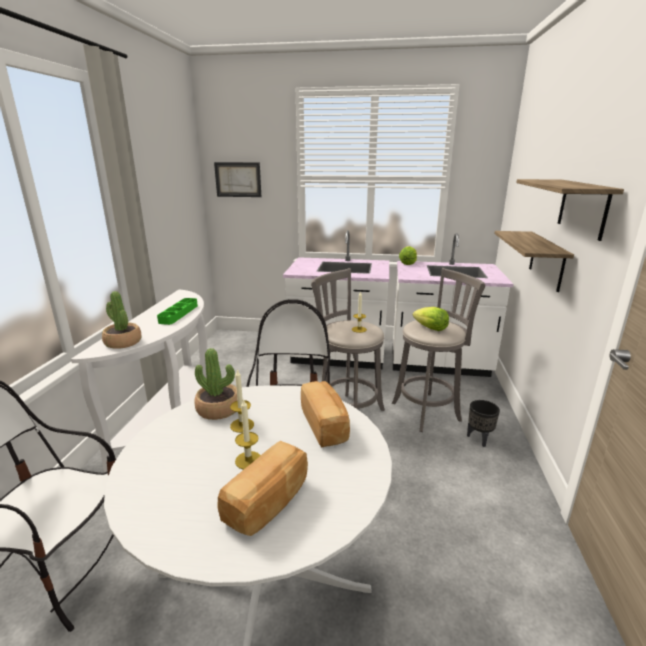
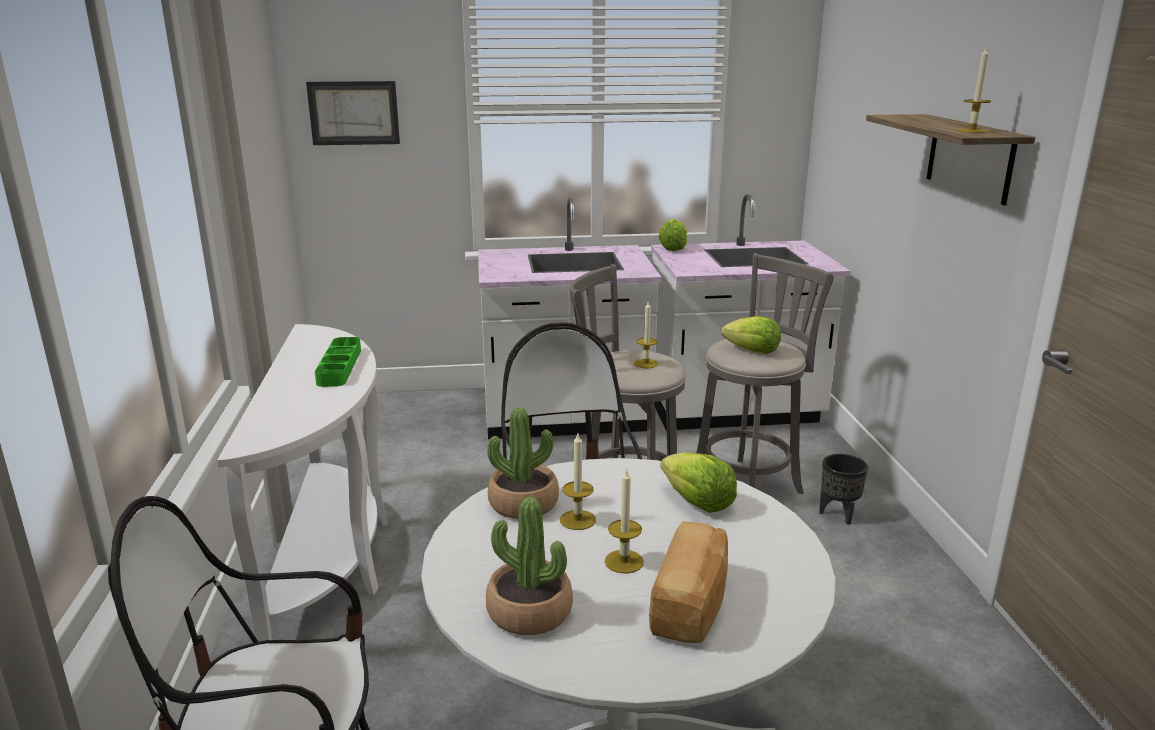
camera: 15 degrees left, 0 degrees up
(123, 342) = (286, 423): potted plant -> potted plant (529, 612)
(325, 425) = (697, 502): bread -> lettuce
(547, 260) = (911, 233): shelf -> none
(577, 185) = (972, 131): none -> candle

